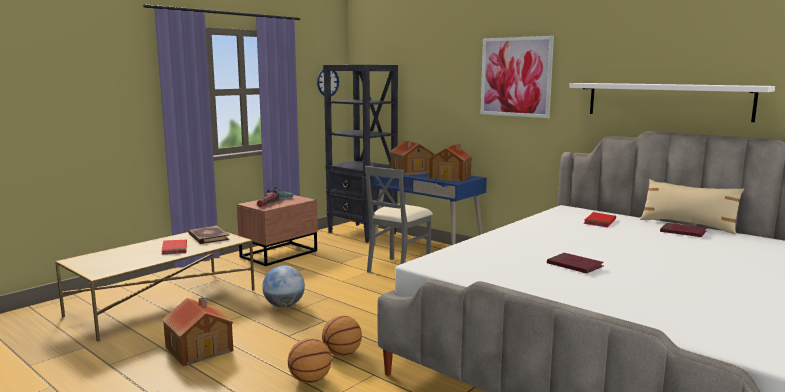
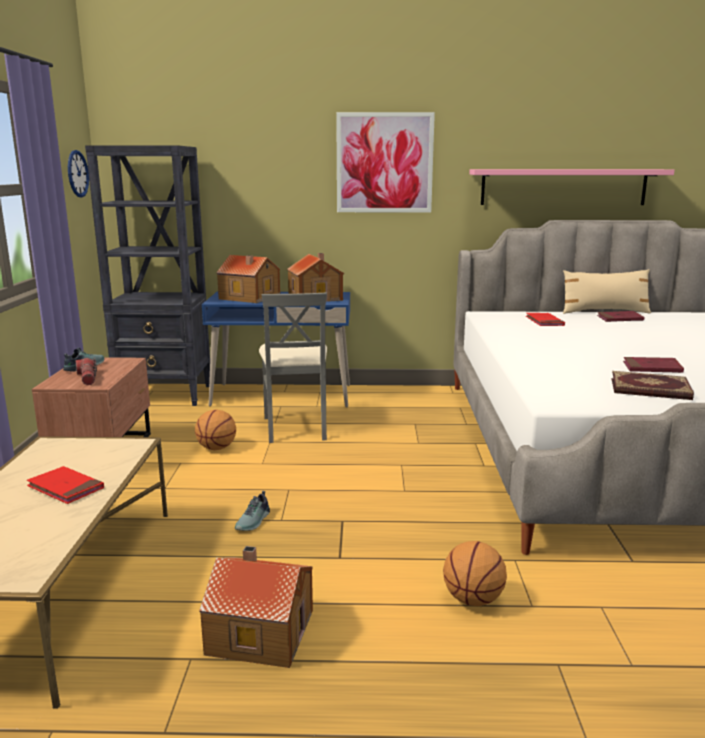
camera: 40 degrees left, 5 degrees up
(208, 237) = (77, 452): book -> book (650, 389)
(284, 305) = (254, 521): globe -> shoe
(342, 353) = (440, 551): basketball -> basketball (216, 448)
(667, 101) = (563, 187): white shelf -> pink shelf

